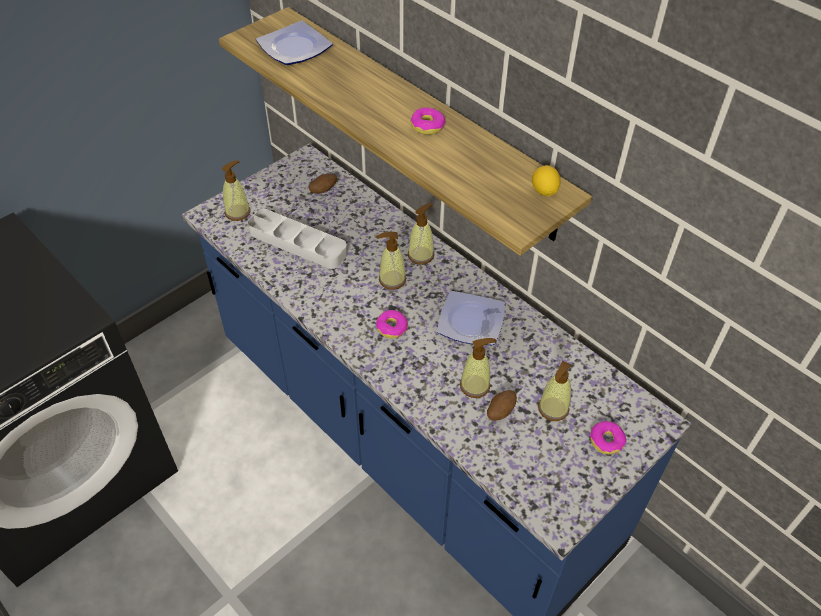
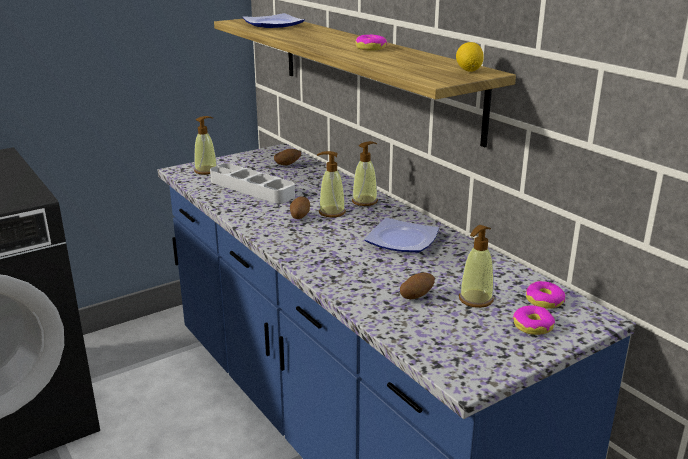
camera: 10 degrees right, 25 degrees down
(361, 292) = (299, 217): none -> potato
(392, 328) = (321, 238): donut -> donut (544, 301)
(475, 386) = (394, 278): soap dispenser -> none

